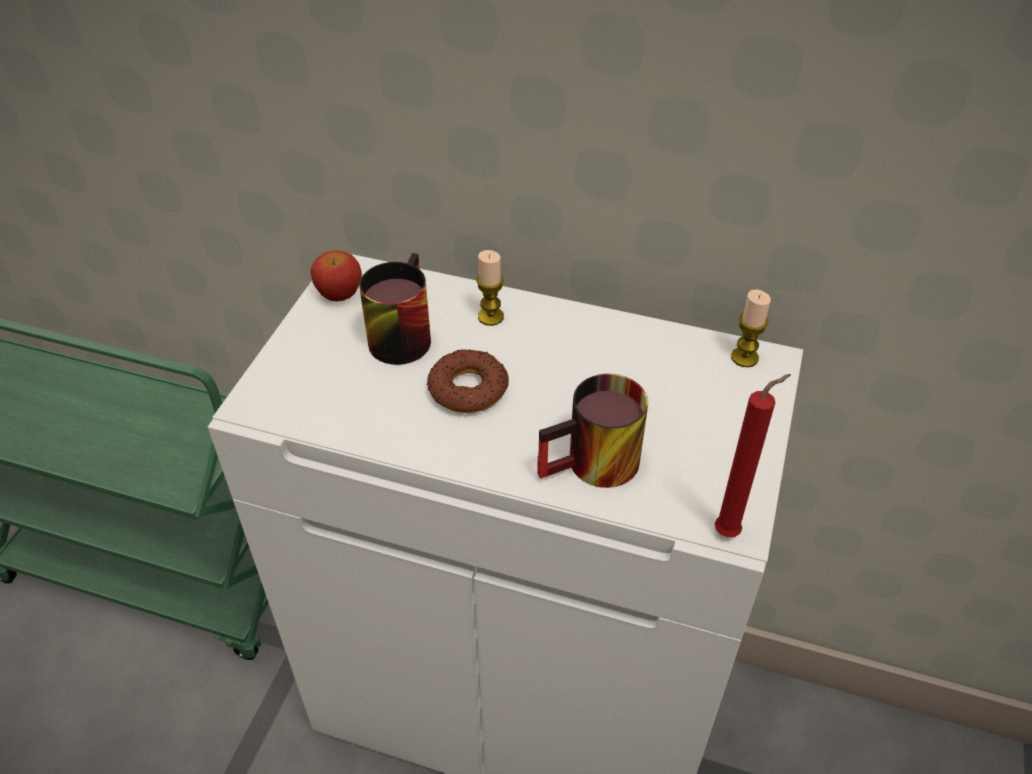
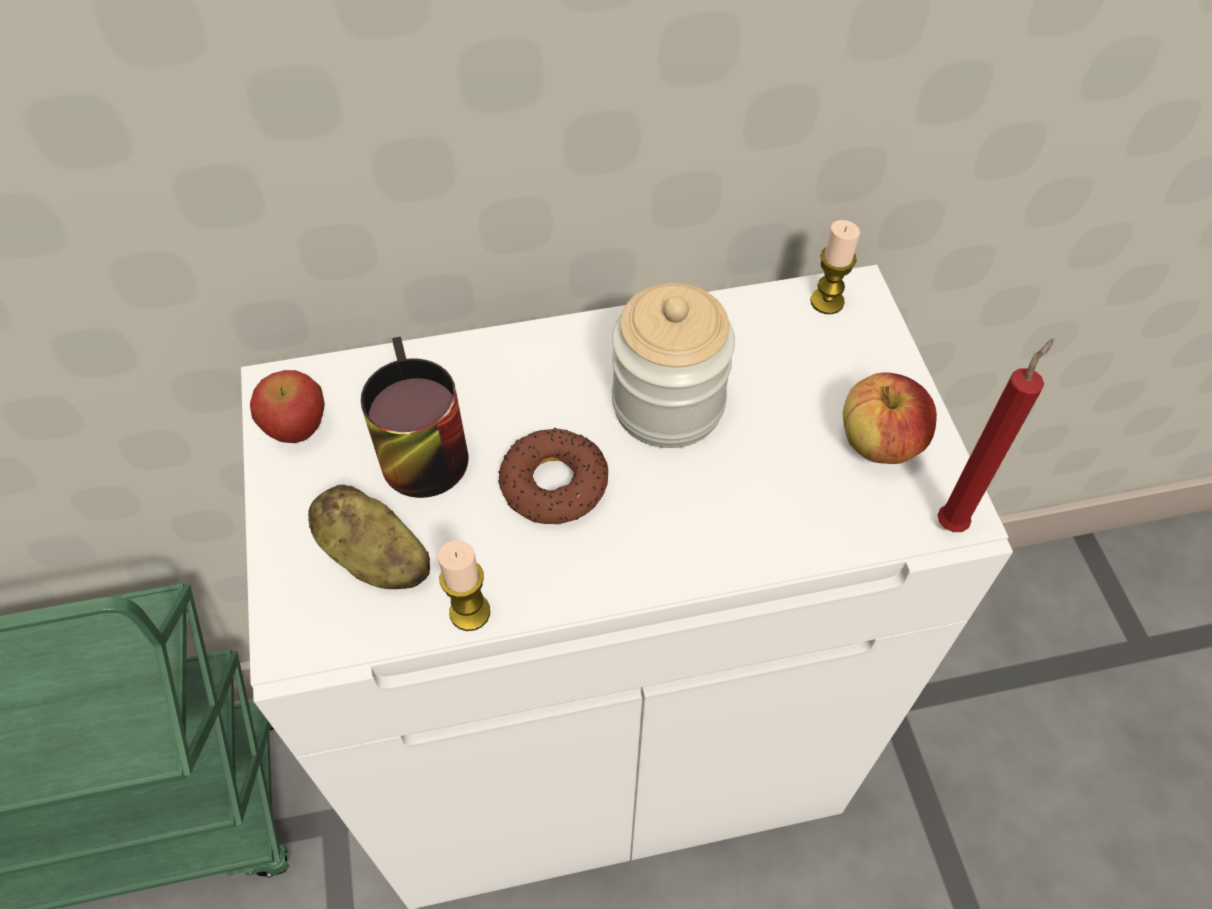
camera: 30 degrees left, 10 degrees up
(329, 382) = (374, 558): none -> potato
(490, 317) = (512, 374): candle -> candle (470, 612)
(579, 374) = (668, 404): none -> jar
(594, 468) = (767, 517): mug -> none
(712, 460) = (879, 444): none -> apple

